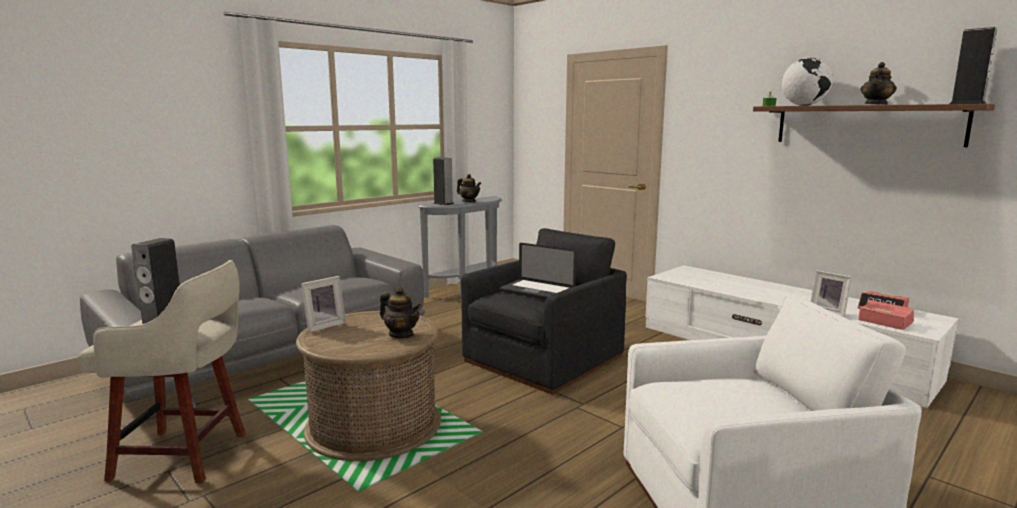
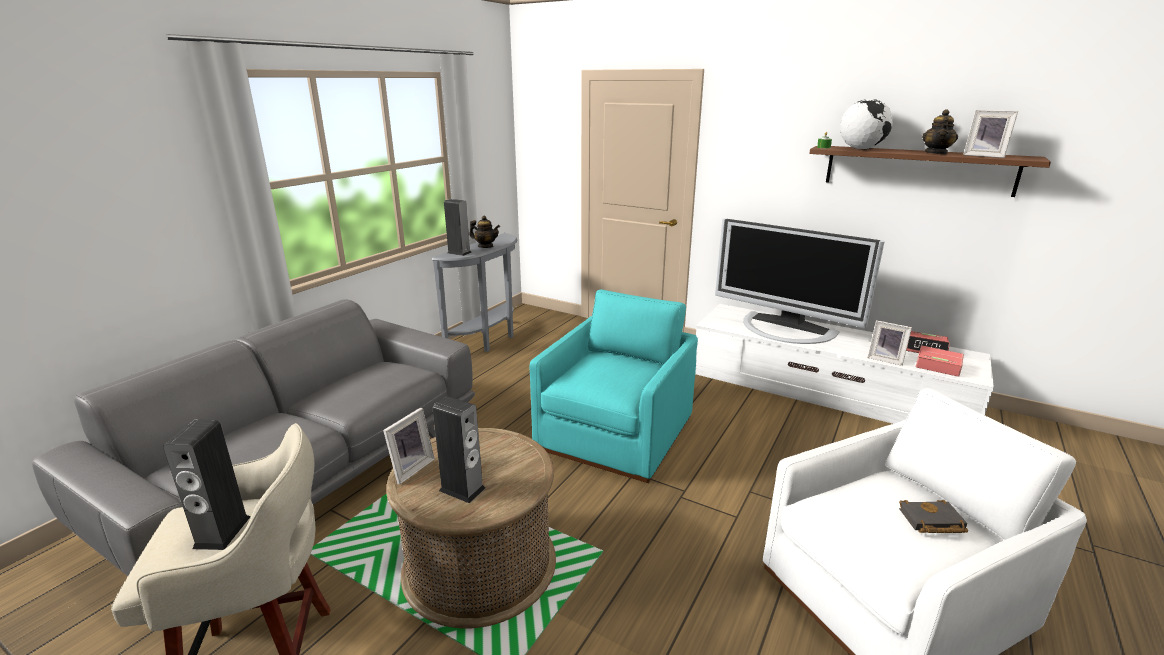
camera: 15 degrees left, 10 degrees up
(401, 335) = (512, 470): teapot -> none
(537, 291) = (612, 369): laptop -> none
(544, 359) = (616, 432): black armchair -> turquoise armchair
(736, 285) = (785, 329): none -> television
(760, 405) = (930, 522): none -> black book
(923, 104) = (984, 156): none -> picture frame
(967, 104) = (1023, 156): speaker -> speaker (462, 489)

